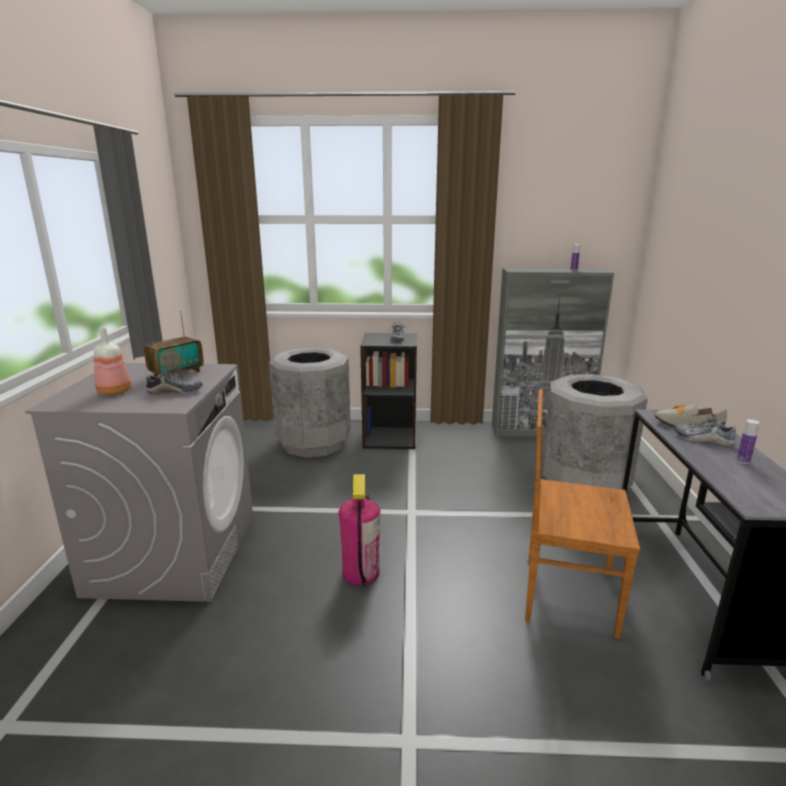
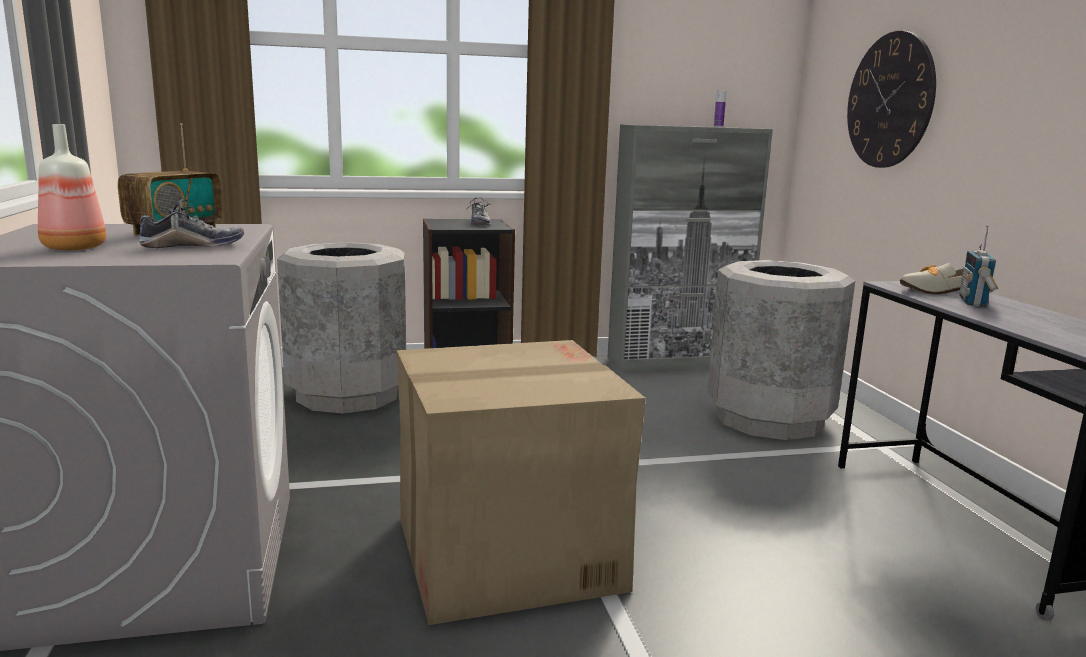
camera: 15 degrees left, 5 degrees down
(360, 572) = (505, 552): fire extinguisher -> cardboard box
(565, 594) = (816, 545): brown chair -> none
(695, 260) = (890, 100): none -> wall clock
(703, 439) = (974, 302): shoe -> radio
(743, 461) = (1041, 318): bottle -> none

